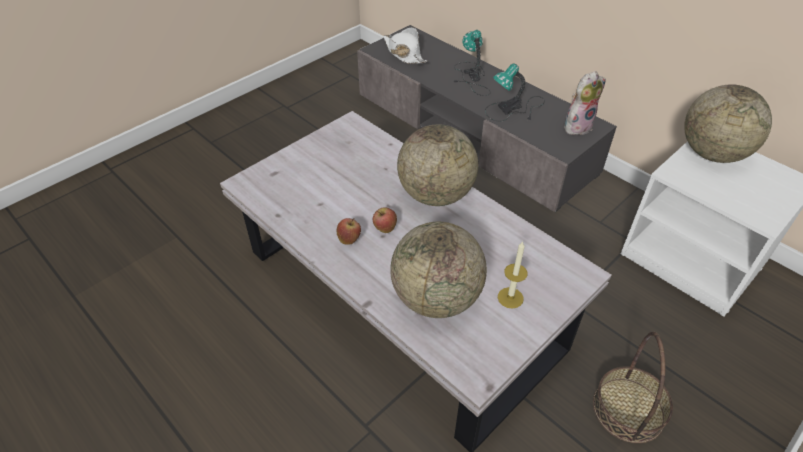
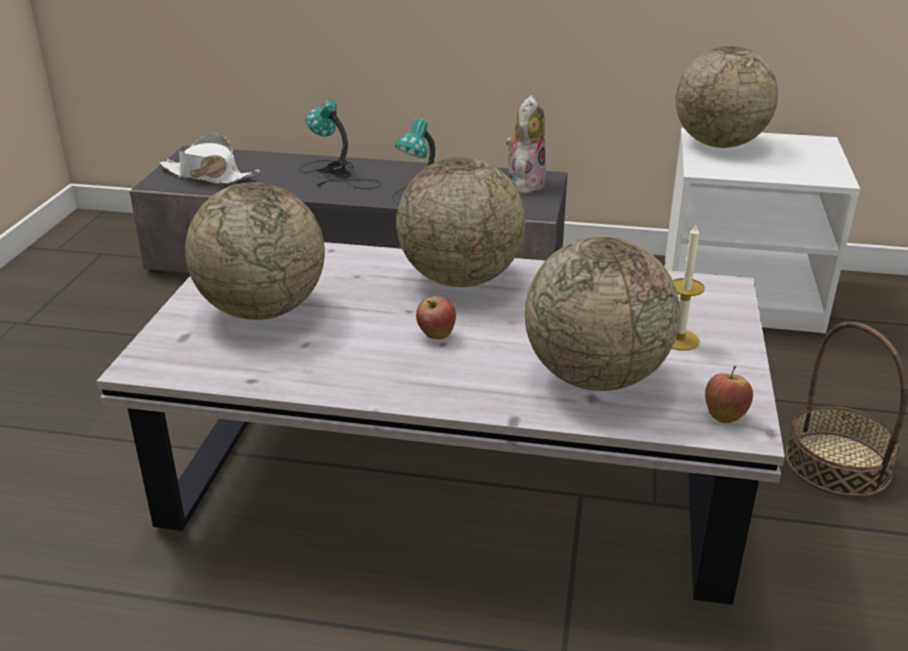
camera: 35 degrees left, 15 degrees down
(321, 171) = (262, 310): none -> globe
(349, 239) = (400, 365): apple -> apple (724, 415)

